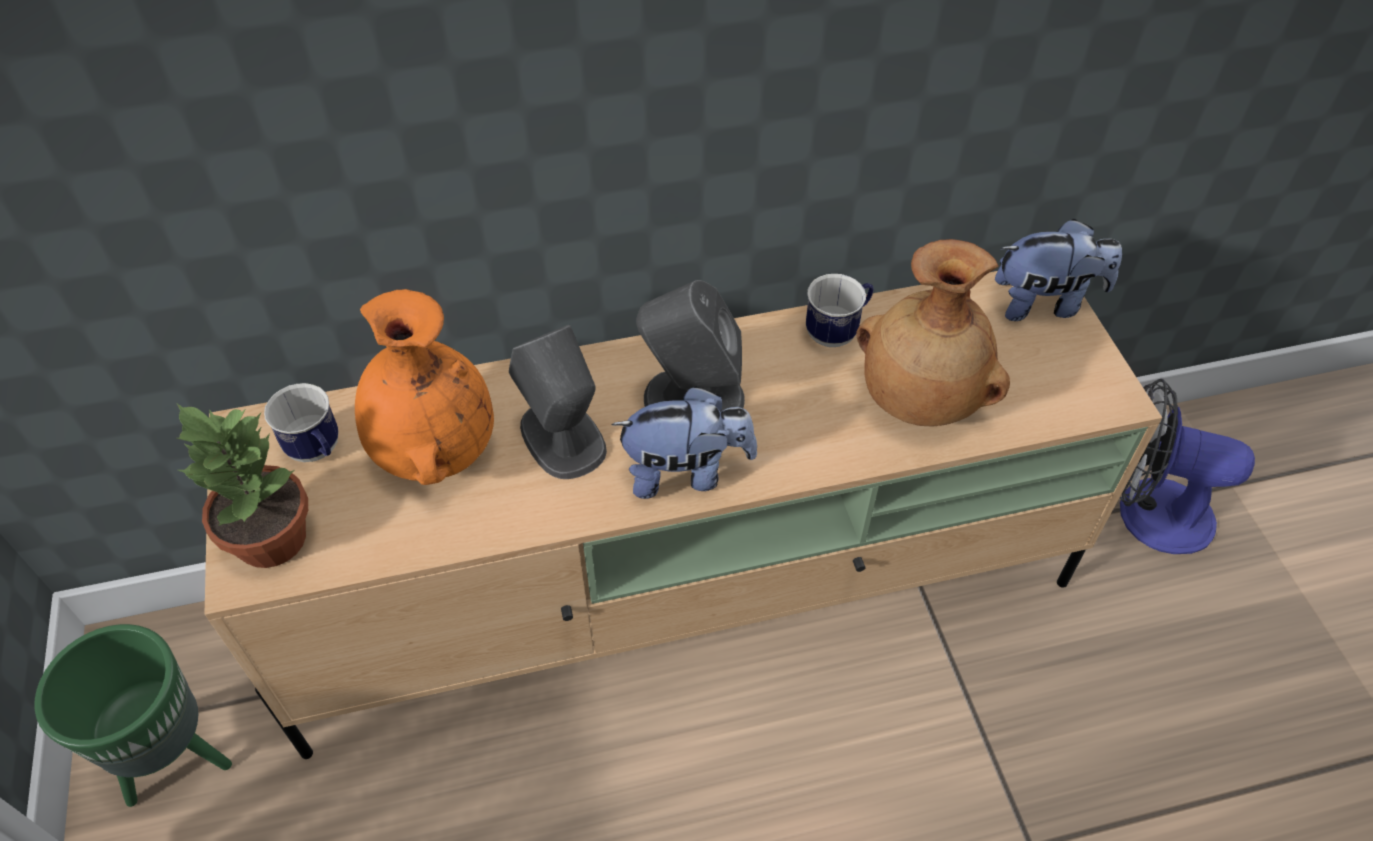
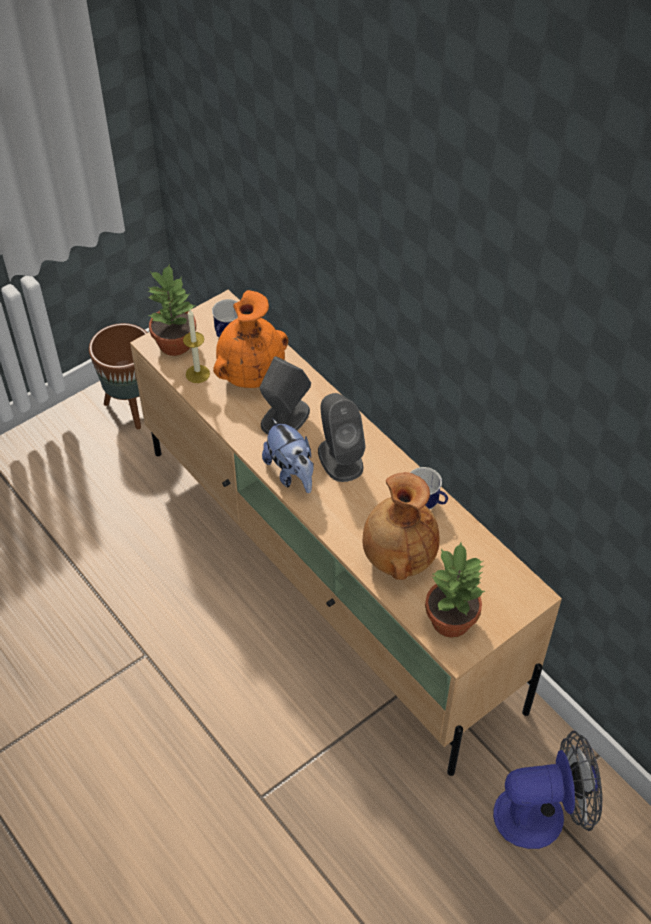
camera: 65 degrees right, 0 degrees up
(175, 760) = (132, 407): green planter -> brown planter
(373, 528) = (197, 374): none -> candle
(1045, 303) = (515, 598): plush toy -> none
(1059, 382) = (452, 620): none -> potted plant
(1147, 512) = (542, 814): fan -> fan turned 90 degrees clockwise

